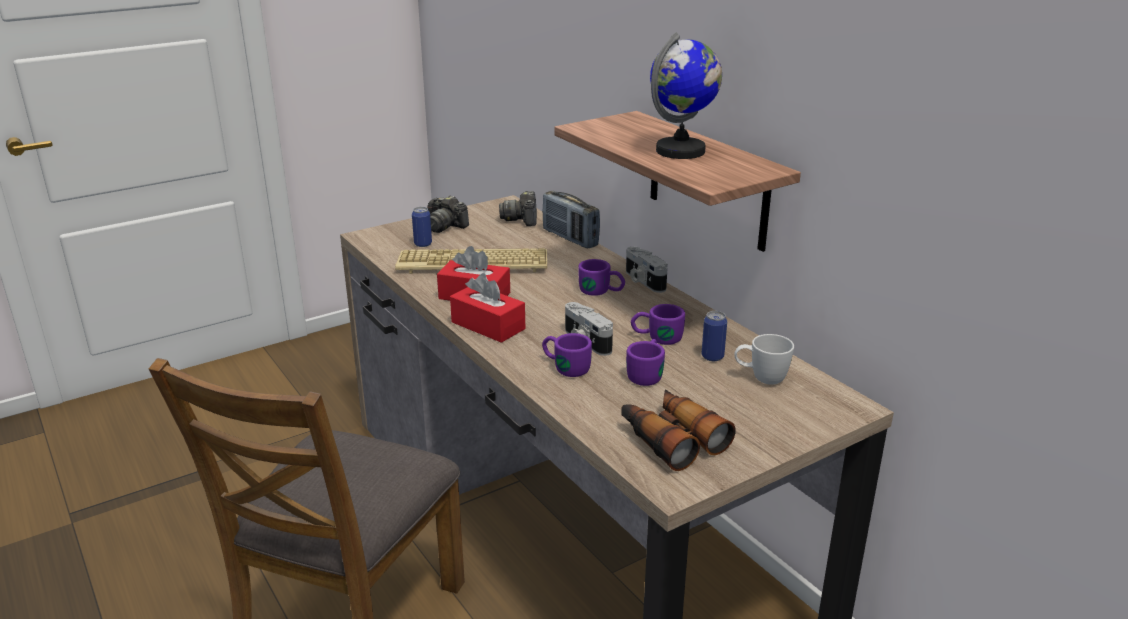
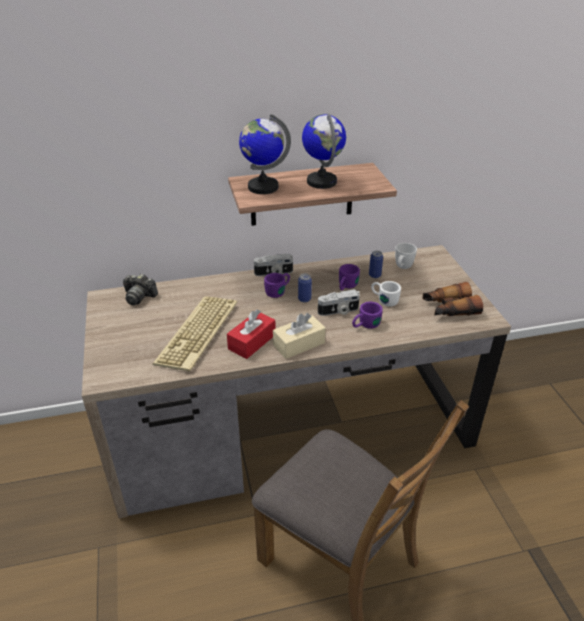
camera: 70 degrees left, 10 degrees up
(423, 244) = (144, 351): can -> can (304, 299)
(444, 226) = (119, 335): camera -> none
(488, 325) = (299, 344): red tissue box -> beige tissue box
(570, 238) = (190, 284): radio -> none
(624, 127) = (262, 187): none -> globe
(647, 373) = (383, 299): purple mug -> white mug

